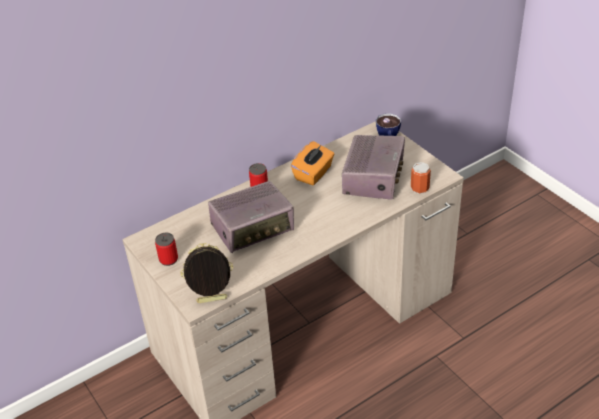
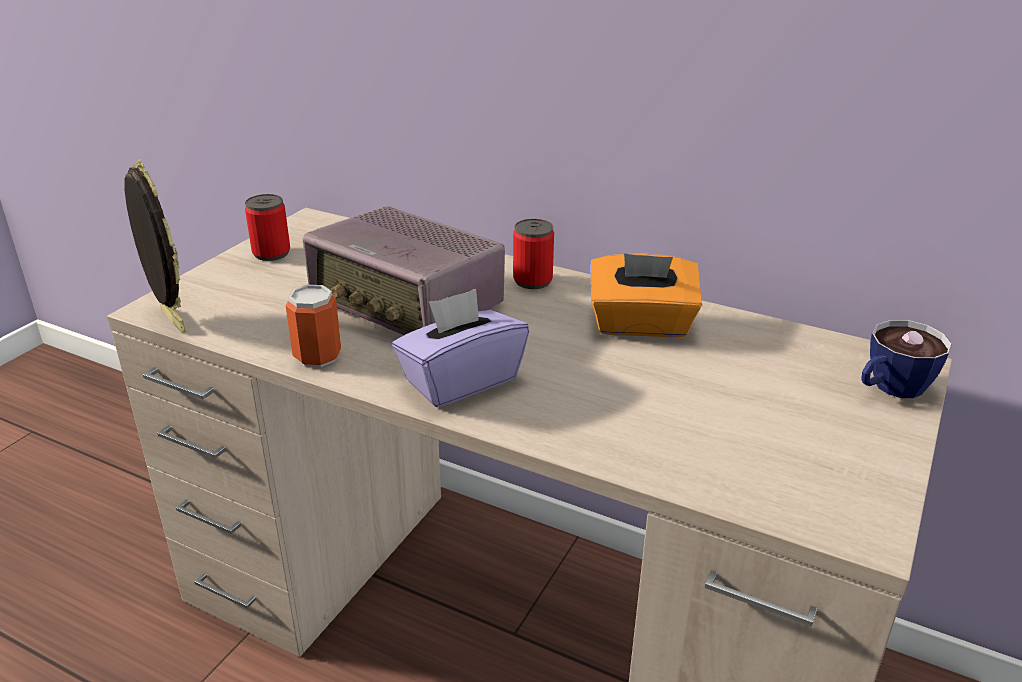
camera: 60 degrees right, 10 degrees down
(318, 229) = (461, 380): none -> purple tissue box
(373, 178) = (714, 408): radio -> none
(419, 188) = (756, 499): can -> can (317, 356)

